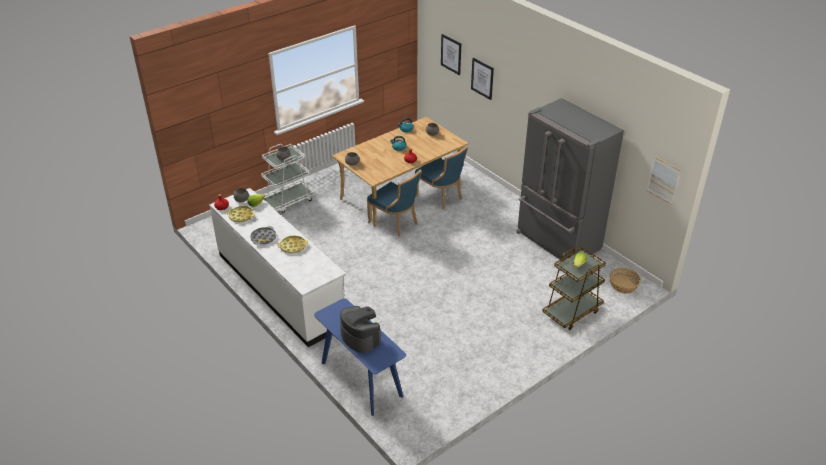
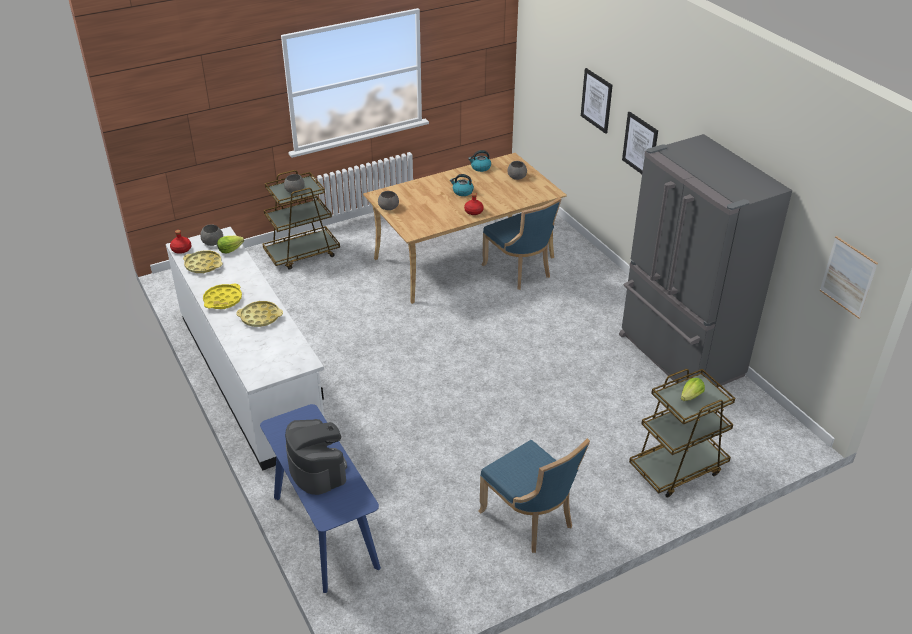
camera: 10 degrees right, 0 degrees up
(263, 238) = (223, 300): grey tray -> yellow tray
(288, 201) = (302, 253): white cart -> brown cart
(395, 223) = (443, 301): blue chair -> blue chair (530, 519)
(451, 54) = (558, 62): picture -> picture (640, 145)
(623, 286) = (769, 437): basket -> none

